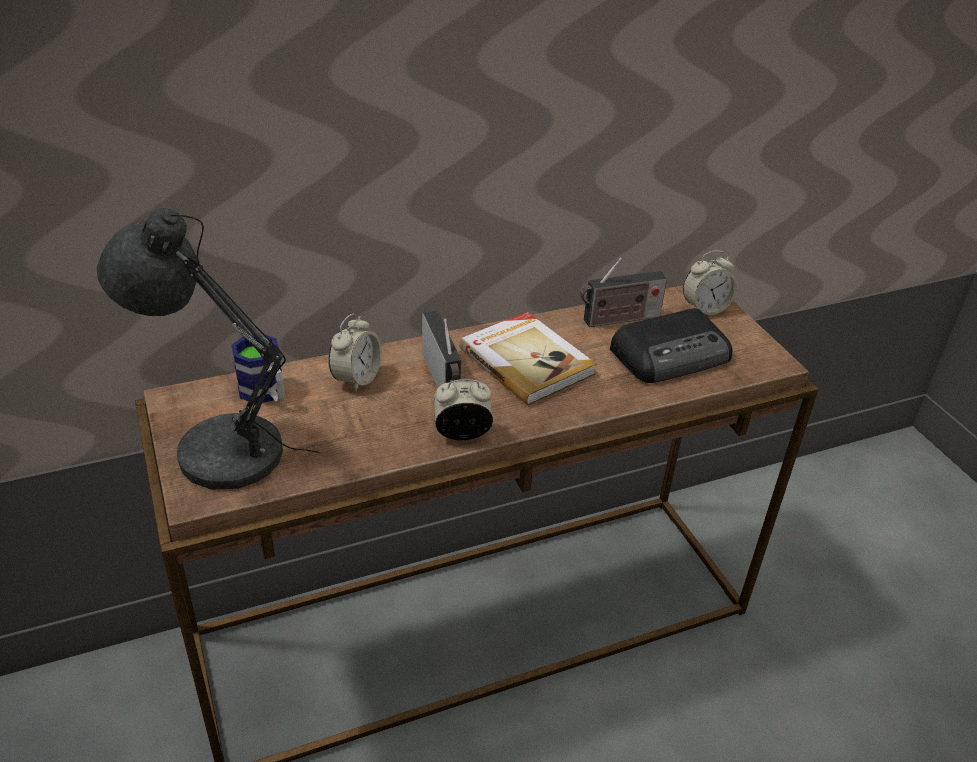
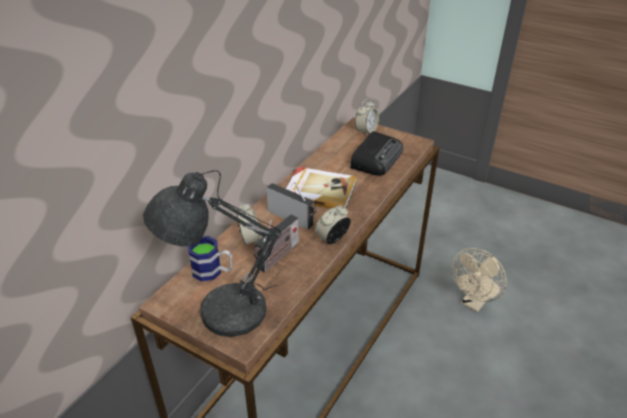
camera: 35 degrees left, 0 degrees up
(618, 319) = (336, 152): radio -> radio (277, 257)
(803, 713) = (474, 303): none -> beige fan

